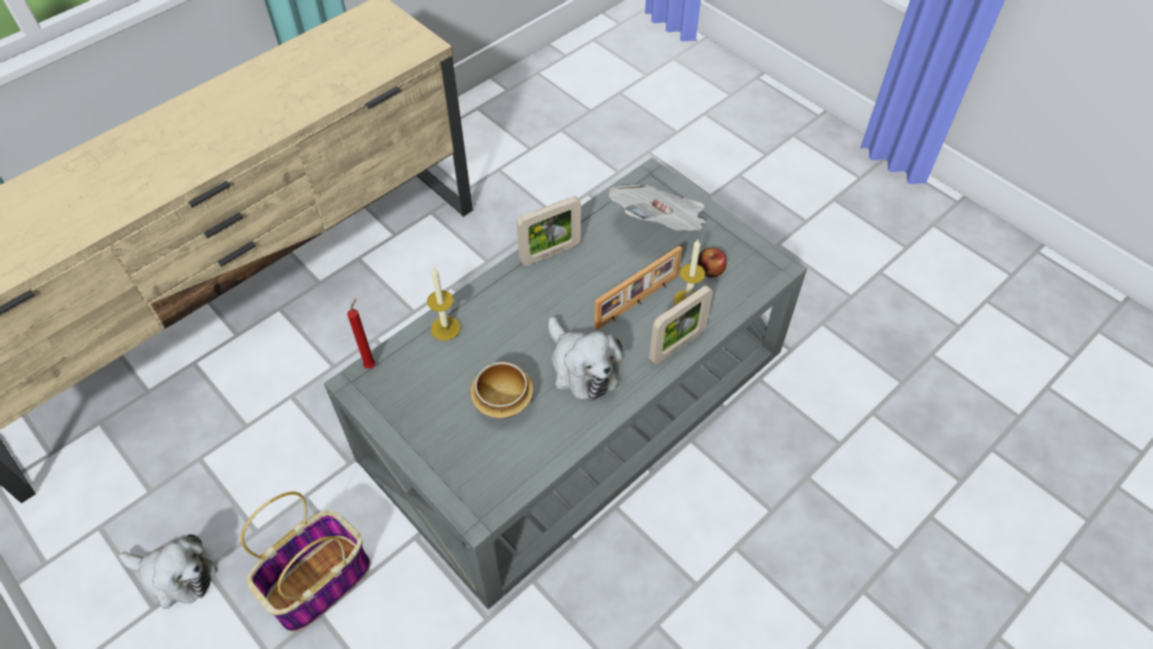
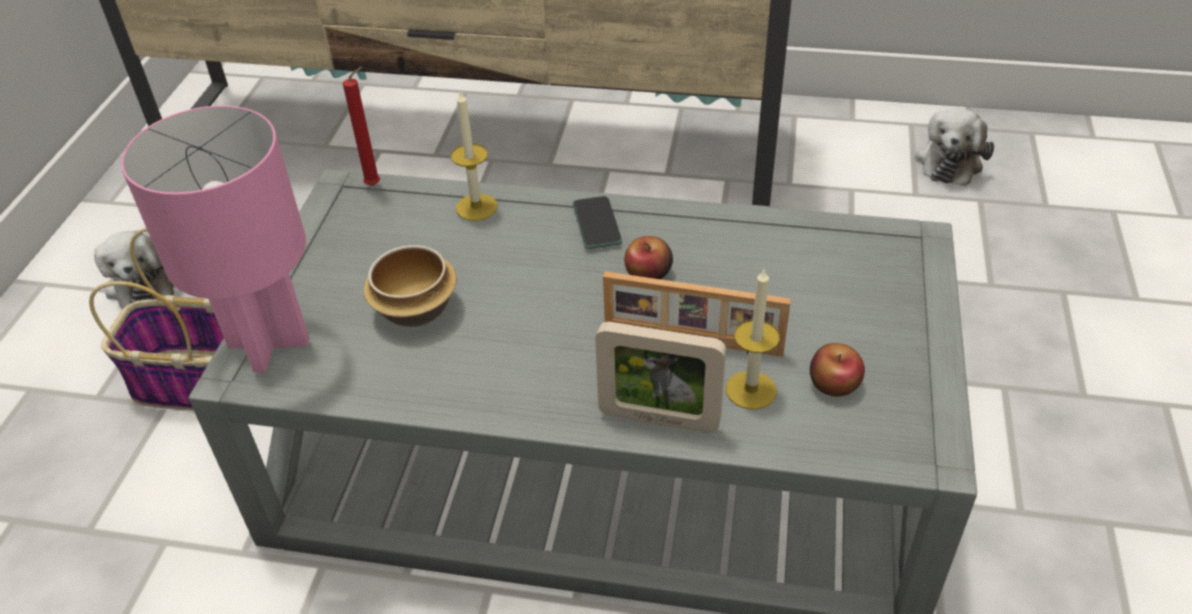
camera: 55 degrees right, 10 degrees down
(466, 487) = (267, 344): none -> pink table lamp
(516, 285) = (596, 223): none -> phone
(550, 253) = (677, 224): picture frame -> none
(574, 288) = (648, 273): none -> apple
(581, 368) = (531, 347): plush toy -> plush toy (949, 161)
(660, 225) = (846, 291): newspaper -> none

